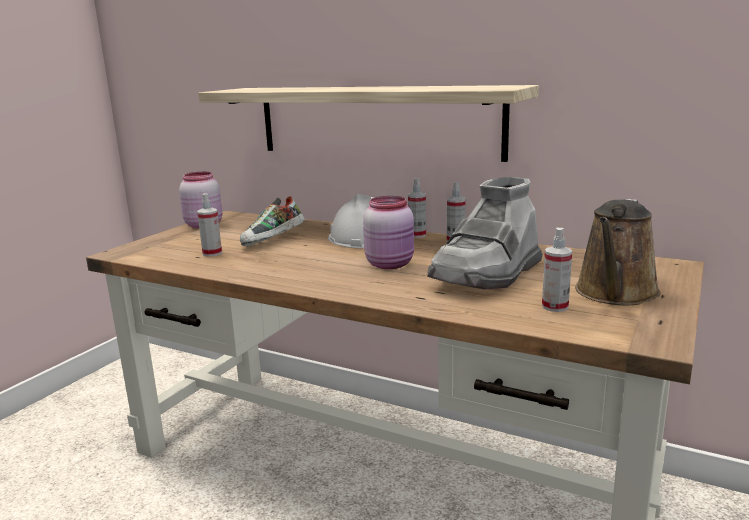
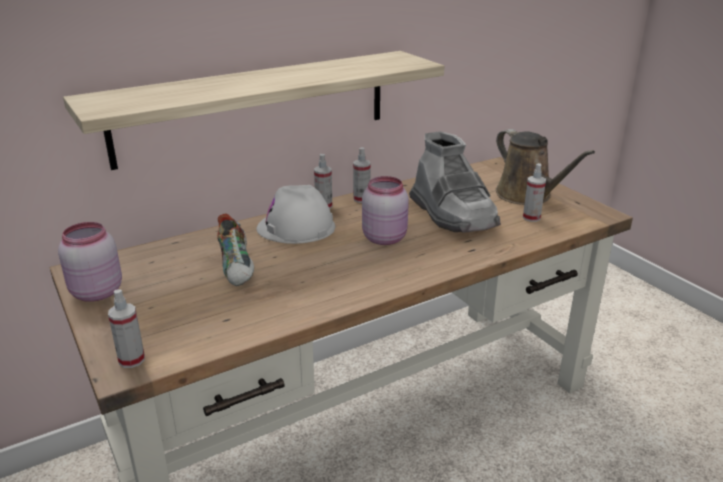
camera: 60 degrees left, 10 degrees up
(212, 253) = (227, 309): spray bottle -> spray bottle (132, 360)

